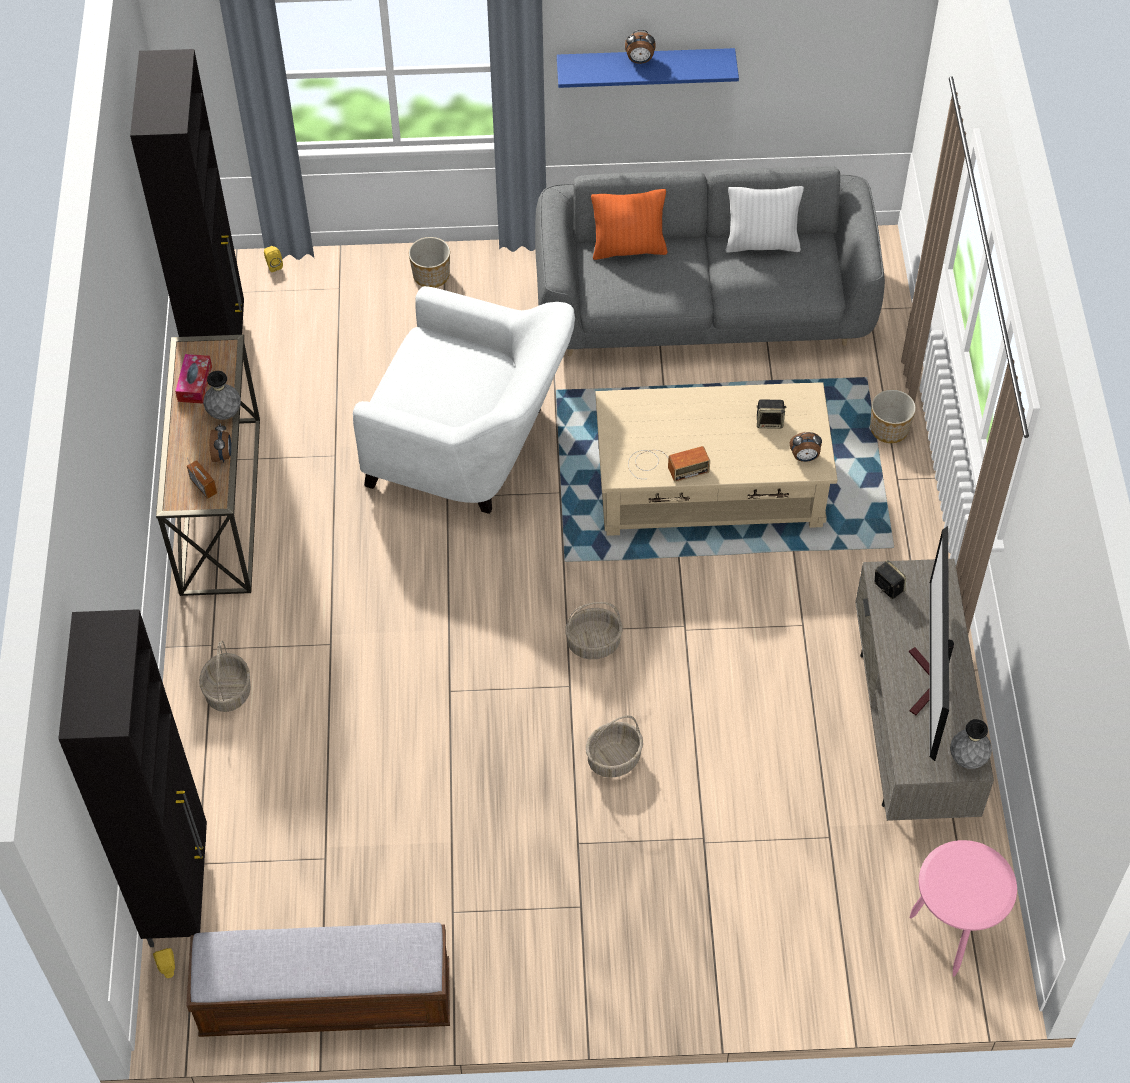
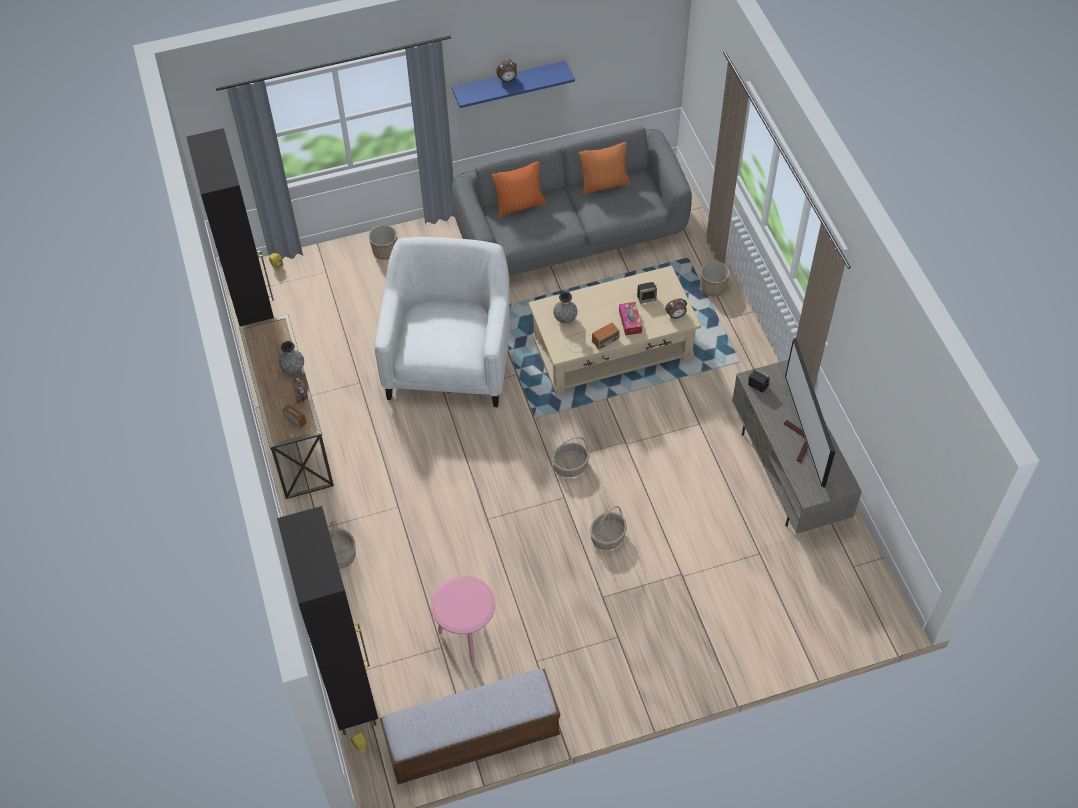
camera: 15 degrees left, 0 degrees up
(195, 383) = (266, 354): tissue box -> tissue box (630, 321)
(472, 448) = (449, 358): white armchair -> white armchair turned 90 degrees counterclockwise
(762, 244) = (604, 185): white pillow -> orange pillow
(950, 935) = (853, 596): pink side table -> pink side table (467, 639)
(967, 759) = (841, 482): grey vase -> grey vase (565, 319)

